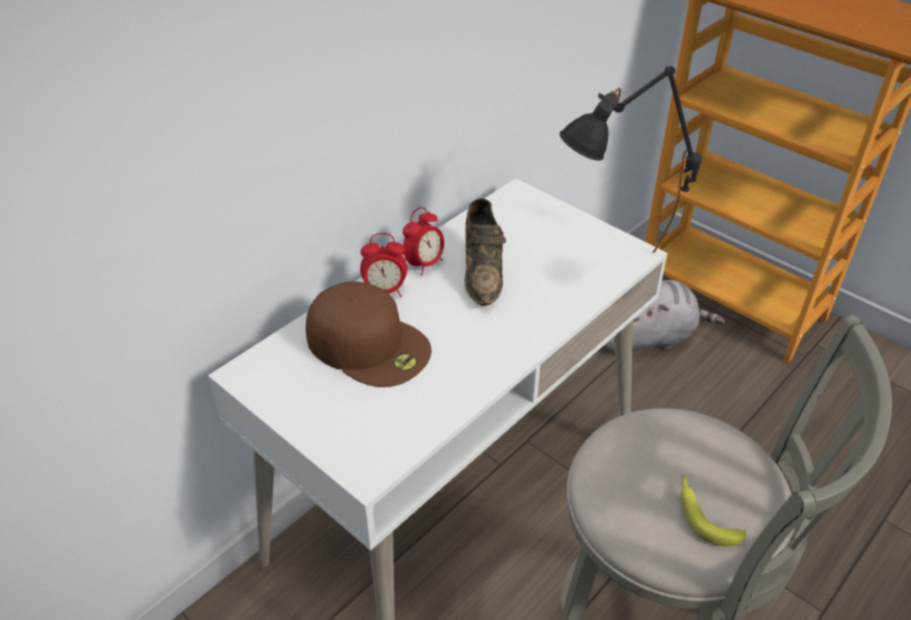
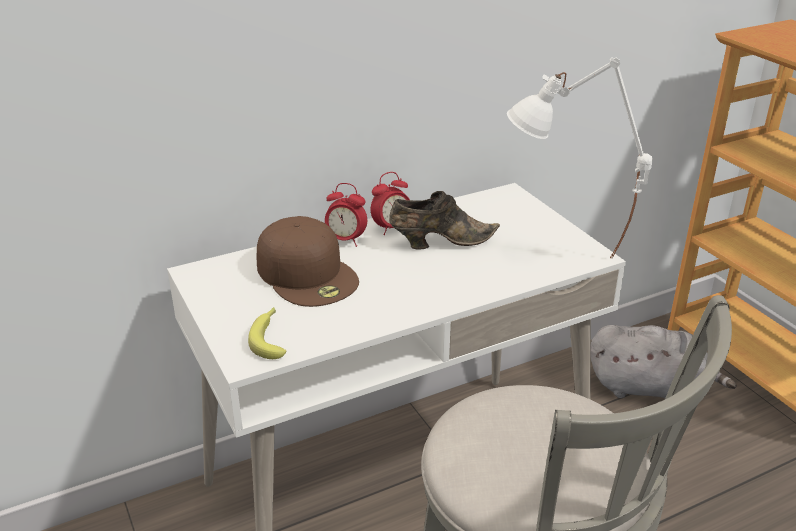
camera: 20 degrees right, 10 degrees down
(483, 271) = (440, 242): brown shoe -> brown shoe turned 120 degrees counterclockwise
(614, 269) = (564, 263): black table lamp -> white table lamp
(704, 514) = (542, 476): banana -> banana (270, 337)

